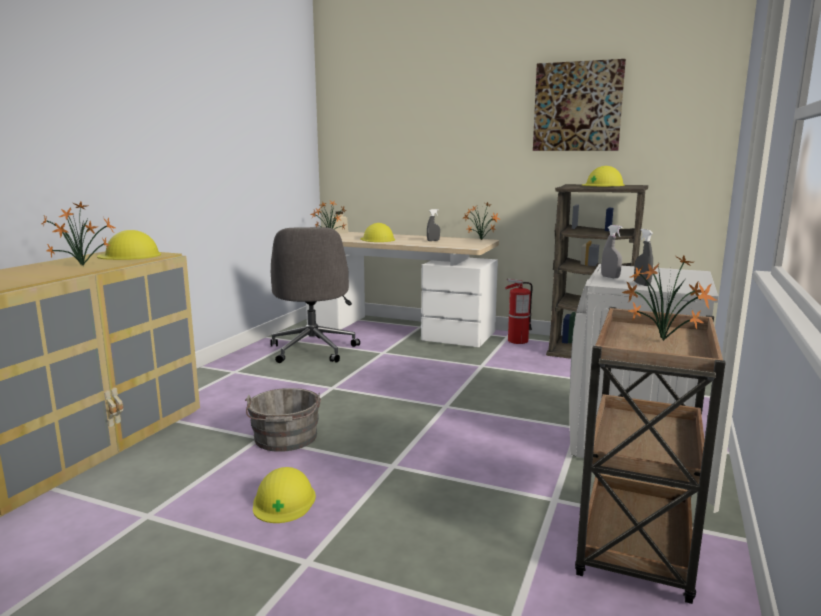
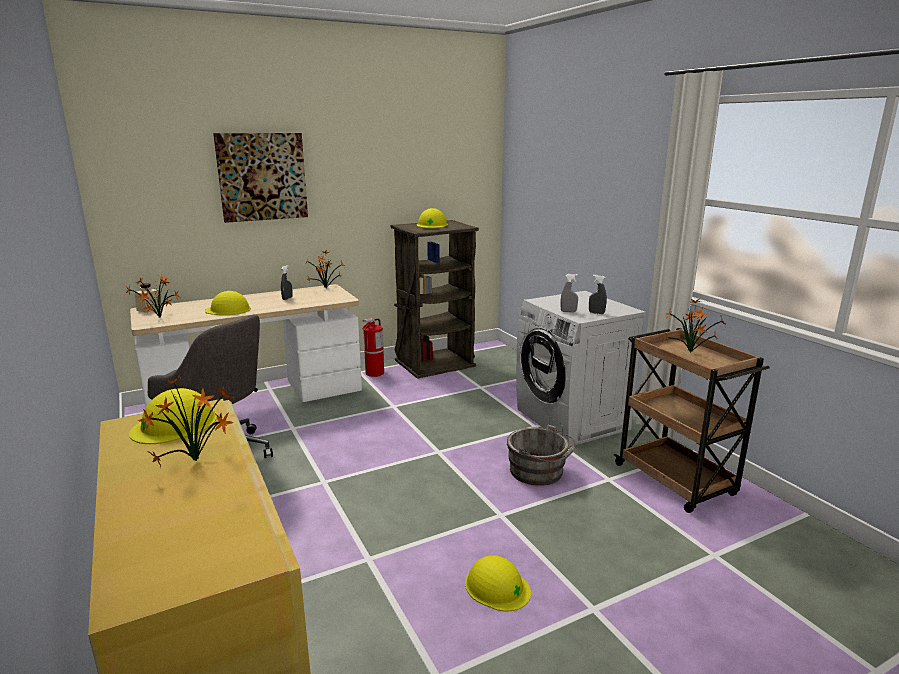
camera: 50 degrees left, 5 degrees up
(285, 439) = (390, 546): grey bucket -> grey bucket (539, 472)
(577, 107) = (391, 155): picture -> picture (262, 177)

